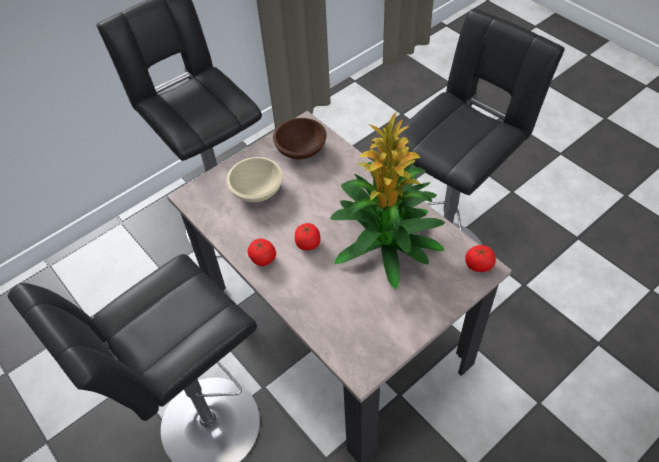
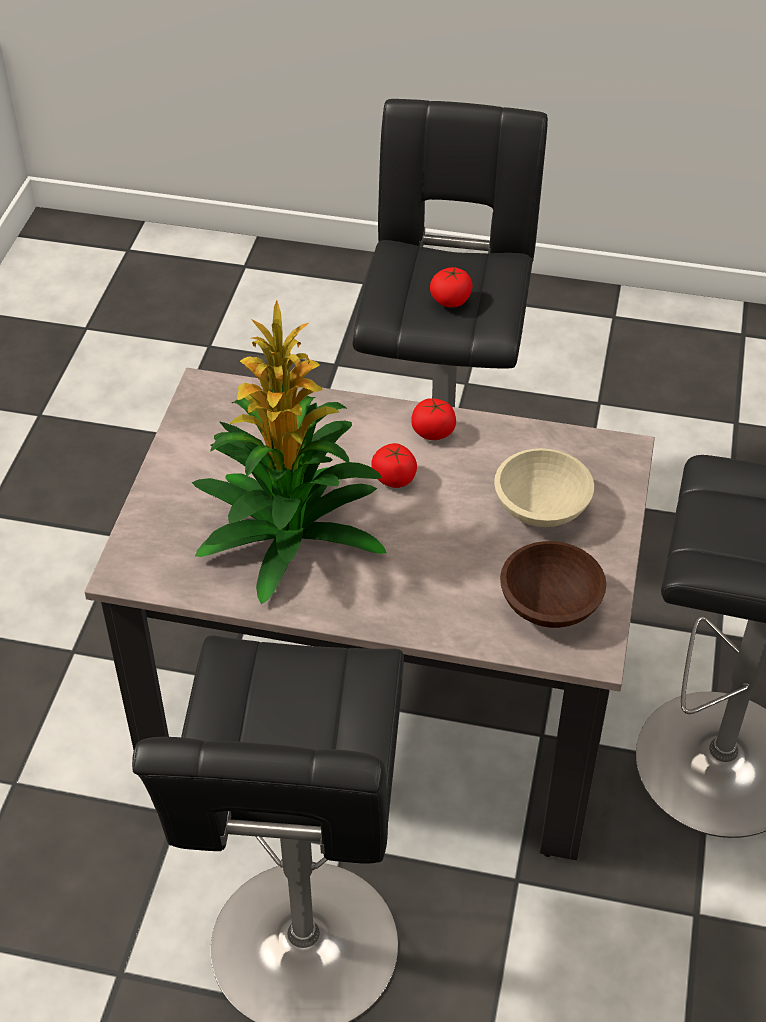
camera: 140 degrees right, 5 degrees down
(478, 265) = (135, 571): tomato -> tomato (450, 300)

